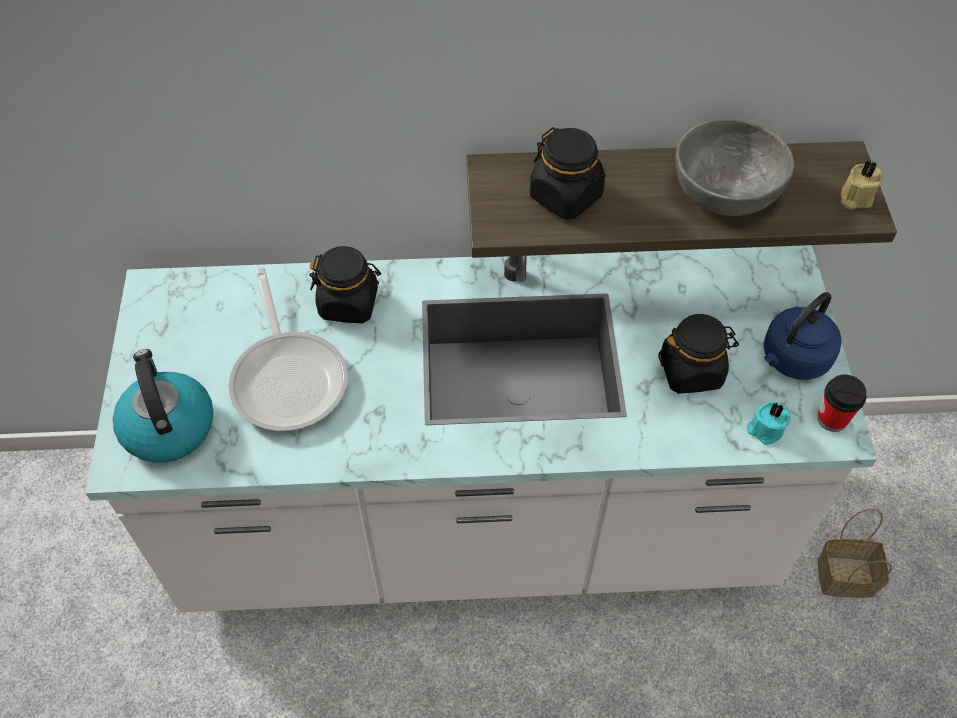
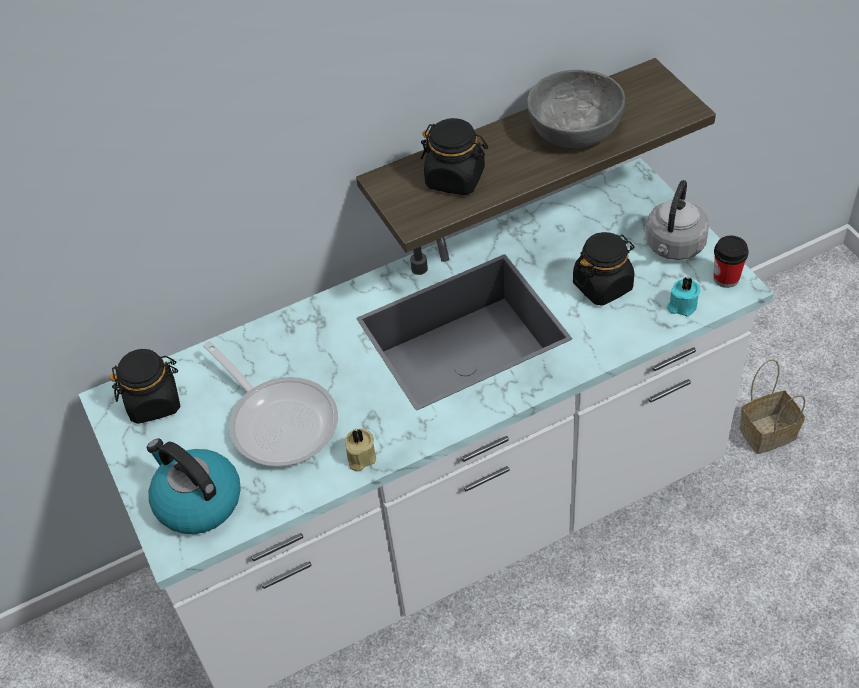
camera: 20 degrees left, 5 degrees down
(349, 303) = (295, 344): black jar -> black jar (154, 402)
(792, 359) = (674, 247): blue kettle -> grey kettle
(854, 197) = (672, 100): beige candle -> beige candle (360, 457)

